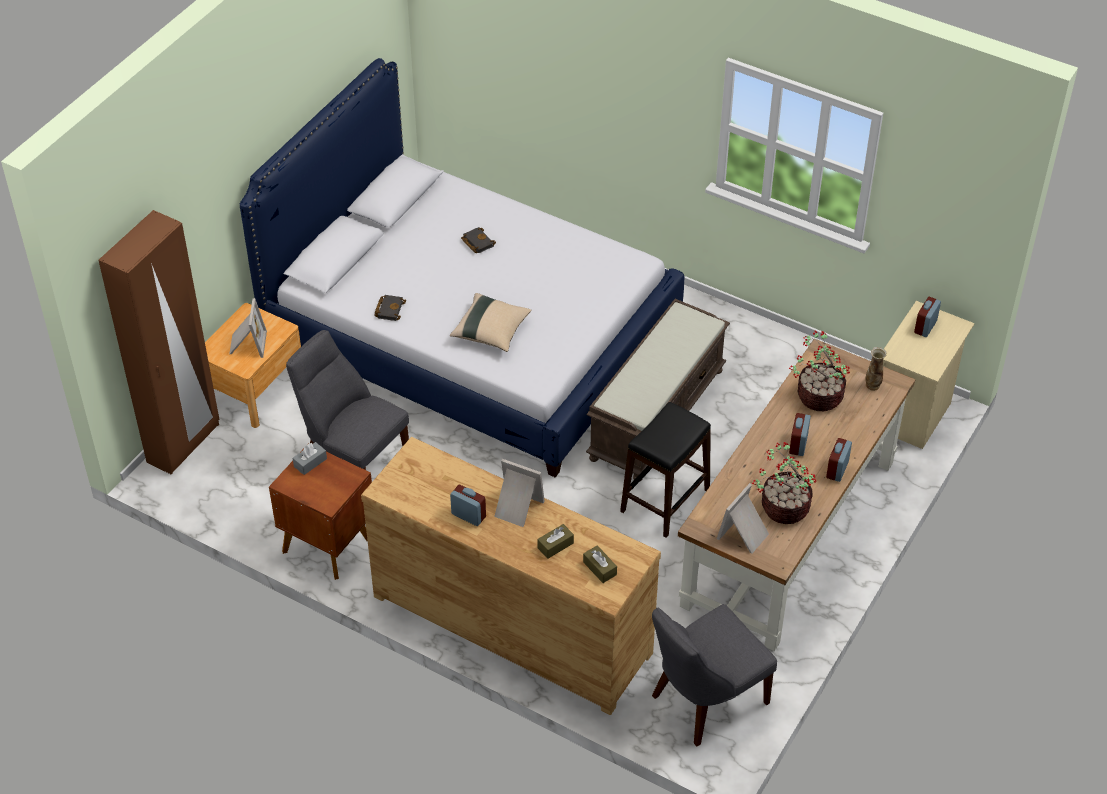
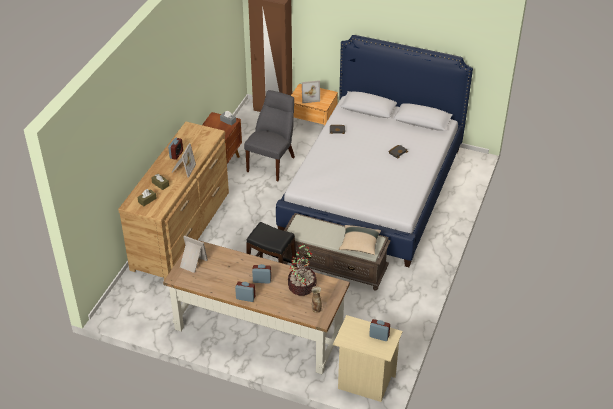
camera: 80 degrees right, 5 degrees down
(491, 331) = (331, 165): beige pillow -> beige pillow (359, 245)
(705, 701) = (140, 304): grey chair -> none
(783, 507) = (214, 277): potted plant -> none

